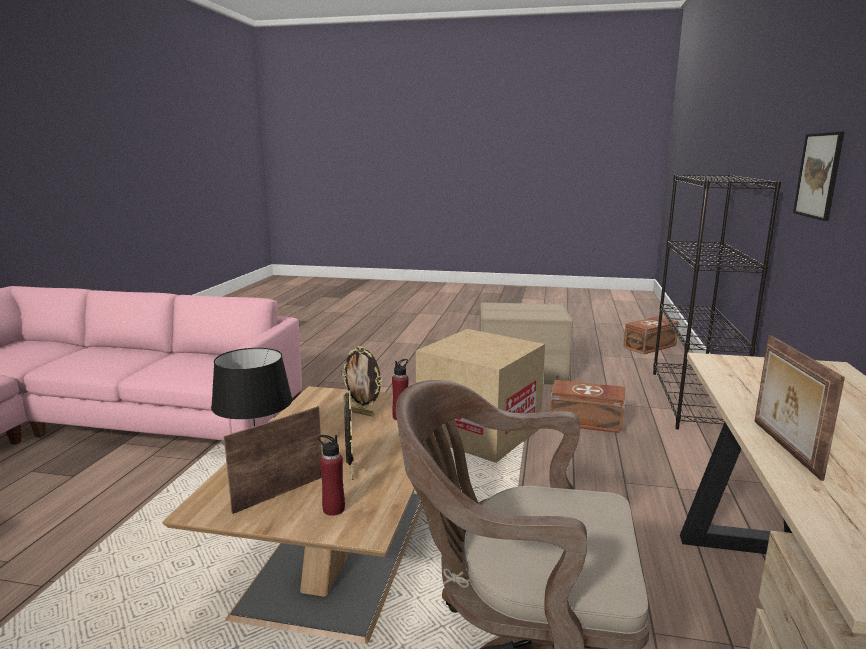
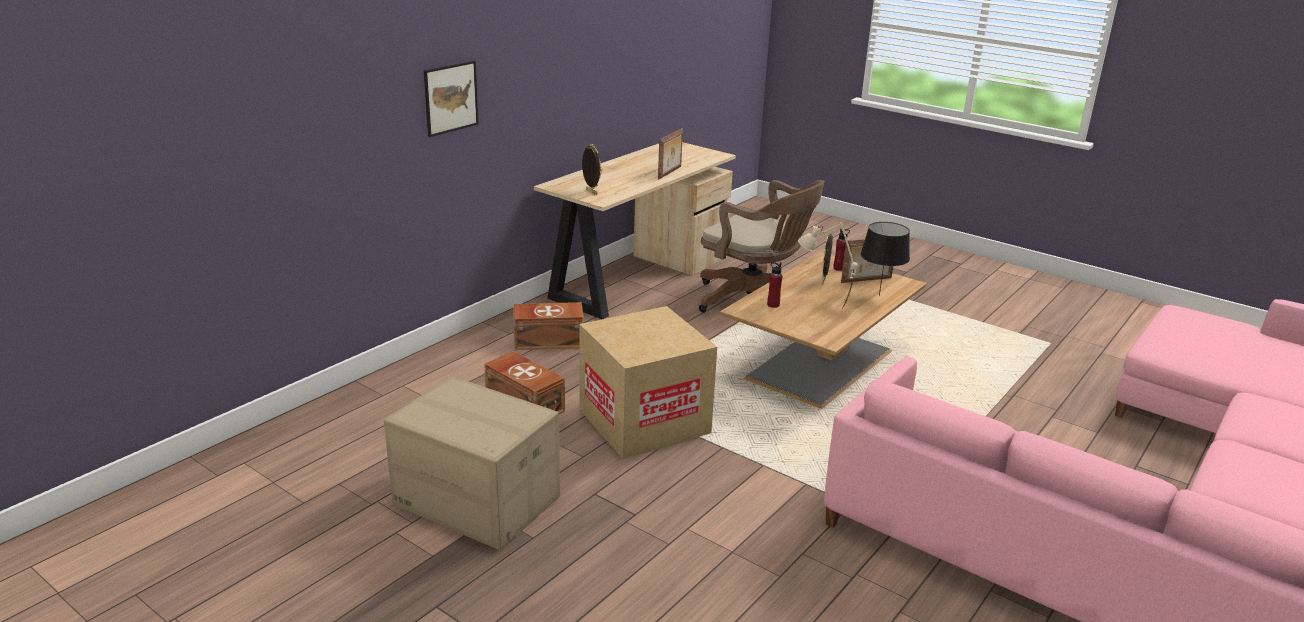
camera: 155 degrees left, 10 degrees up
(340, 427) = (821, 307): none -> beige table lamp
(363, 413) = (799, 314): picture frame -> picture frame (591, 192)
(650, 346) = (190, 498): brown storage box -> brown storage box (547, 340)
(692, 400) = (374, 394): black bookcase -> none

